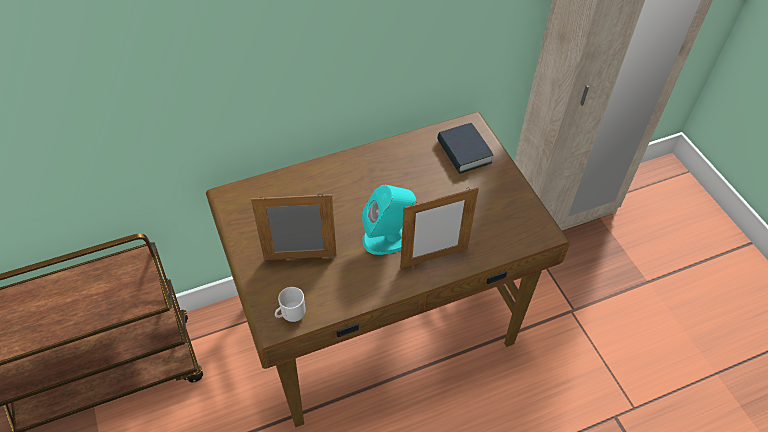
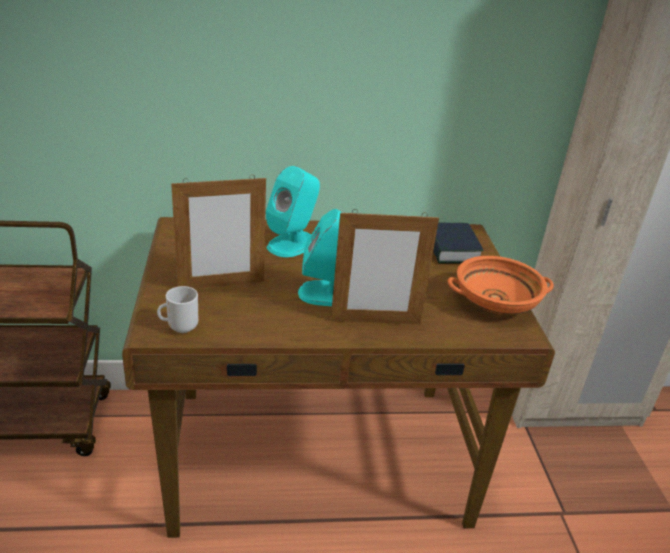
camera: 15 degrees right, 20 degrees down
(300, 257) = (221, 285): picture frame -> picture frame turned 150 degrees clockwise
(335, 188) = (292, 244): none -> turquoise speaker
(515, 206) = (495, 302): none -> orange bowl

